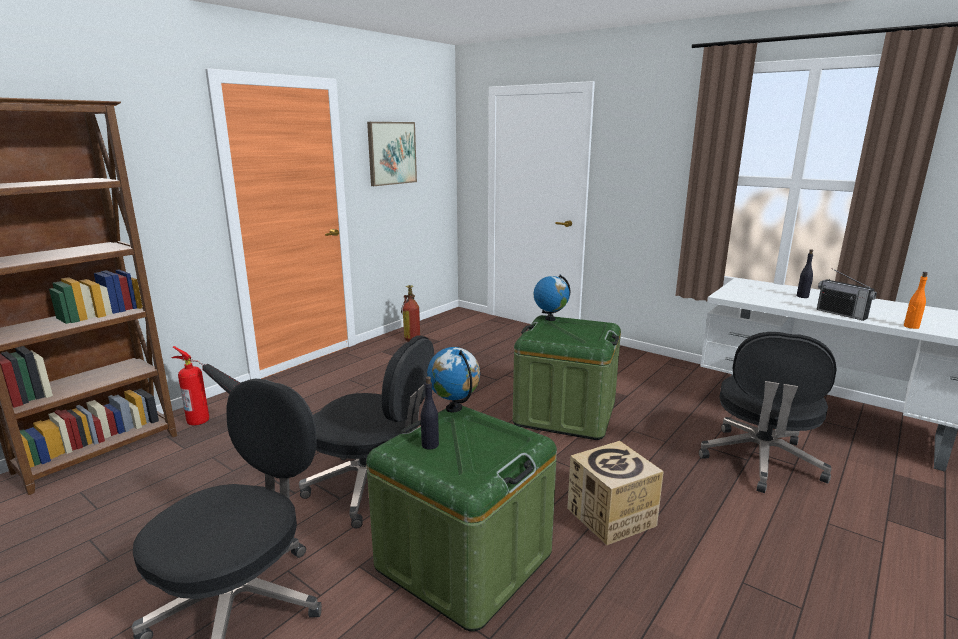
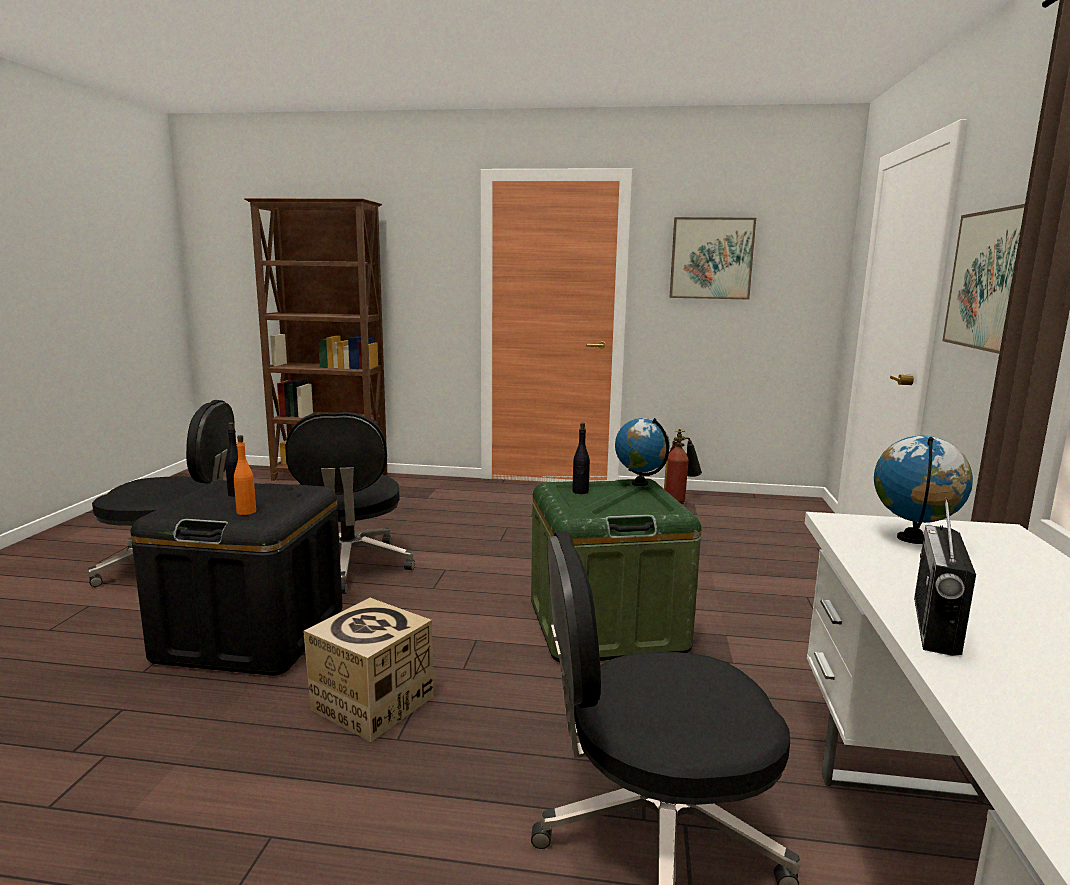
camera: 60 degrees right, 5 degrees down
(214, 423) = (400, 489): fire extinguisher -> none
(454, 408) = (313, 487): globe -> globe (913, 539)
(464, 560) = (252, 634): green storage box -> black storage box
(645, 170) = (991, 280): none -> picture
(802, 296) = (1011, 585): black bottle -> black bottle (580, 492)
(911, 326) = (998, 719): orange bottle -> orange bottle (246, 512)

